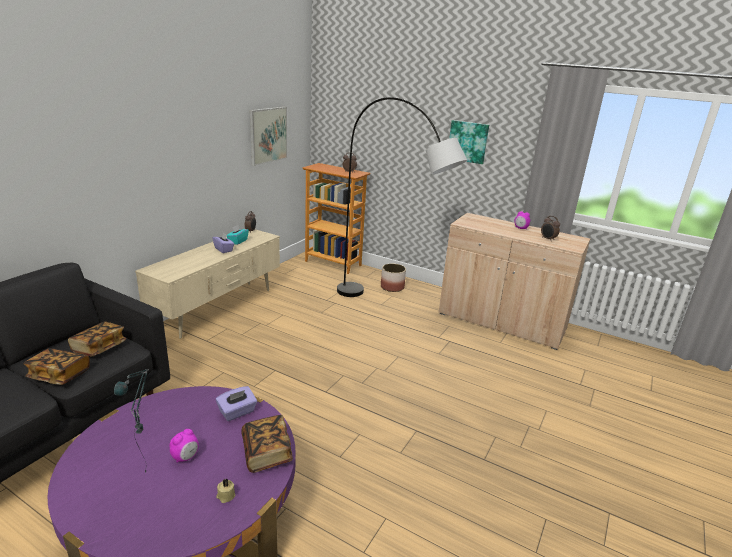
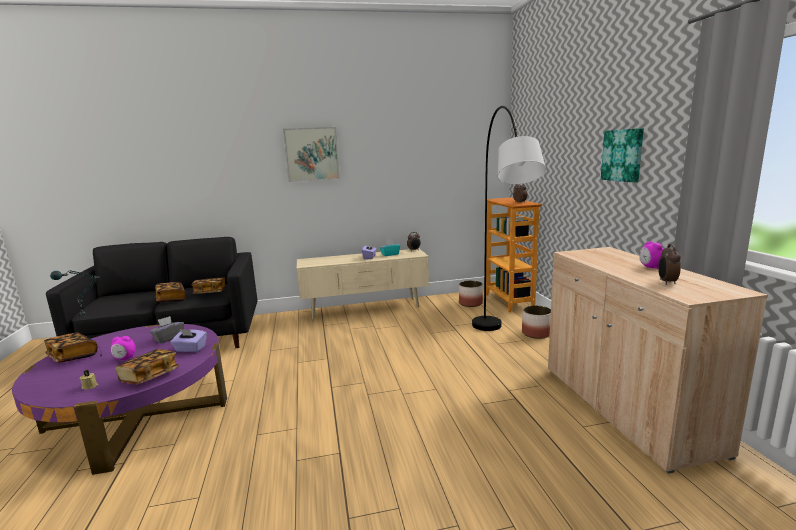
camera: 50 degrees right, 10 degrees down
(99, 494) = (73, 356): none -> book
(178, 415) = (168, 338): none -> grey tissue box
(268, 135) = (447, 167): picture -> picture (312, 154)
(306, 273) = (470, 303): none -> planter

